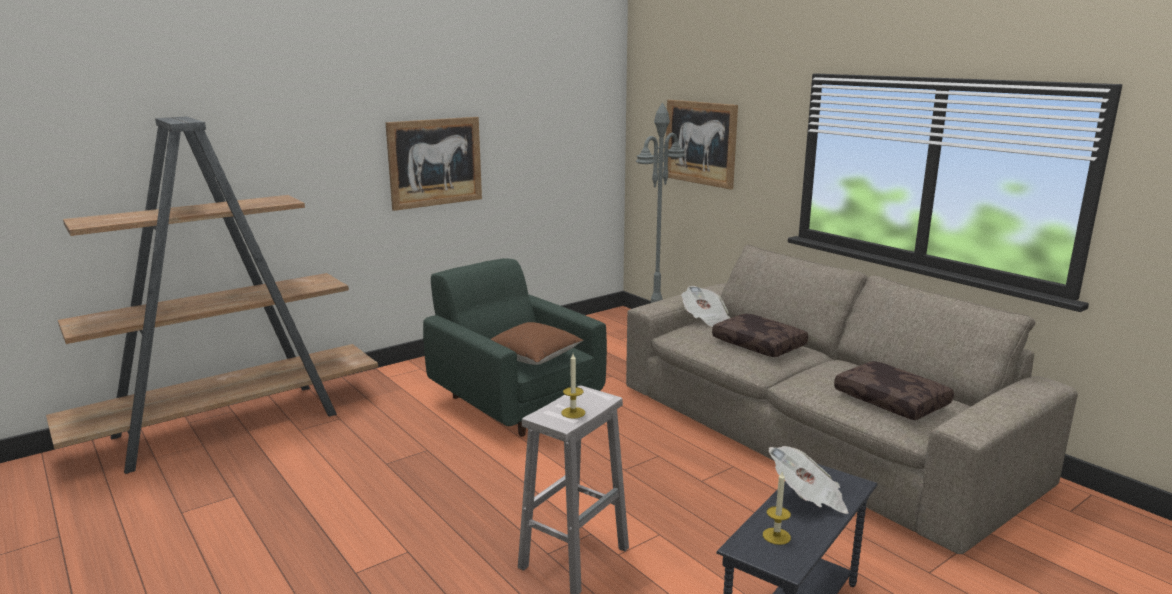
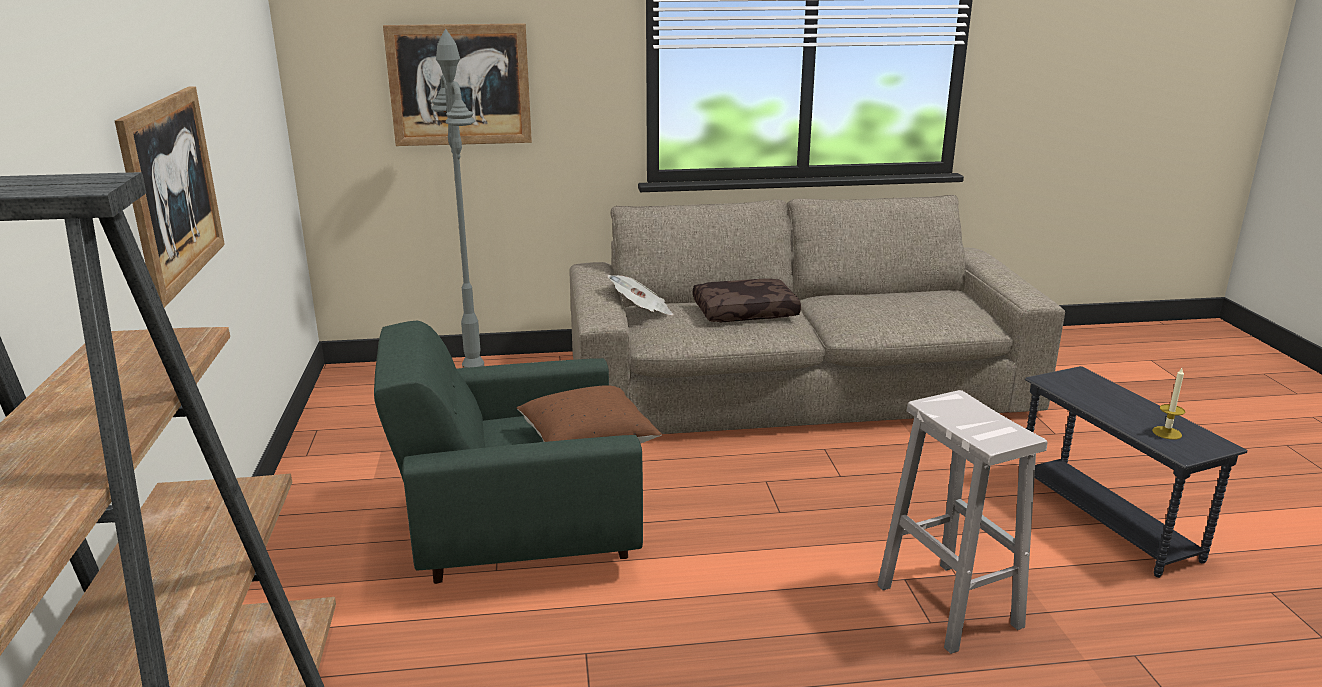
camera: 60 degrees left, 5 degrees up
(573, 413) = (990, 423): candle -> none
(807, 498) = (1101, 399): newspaper -> none
(892, 401) = (931, 308): brown pillow -> none

